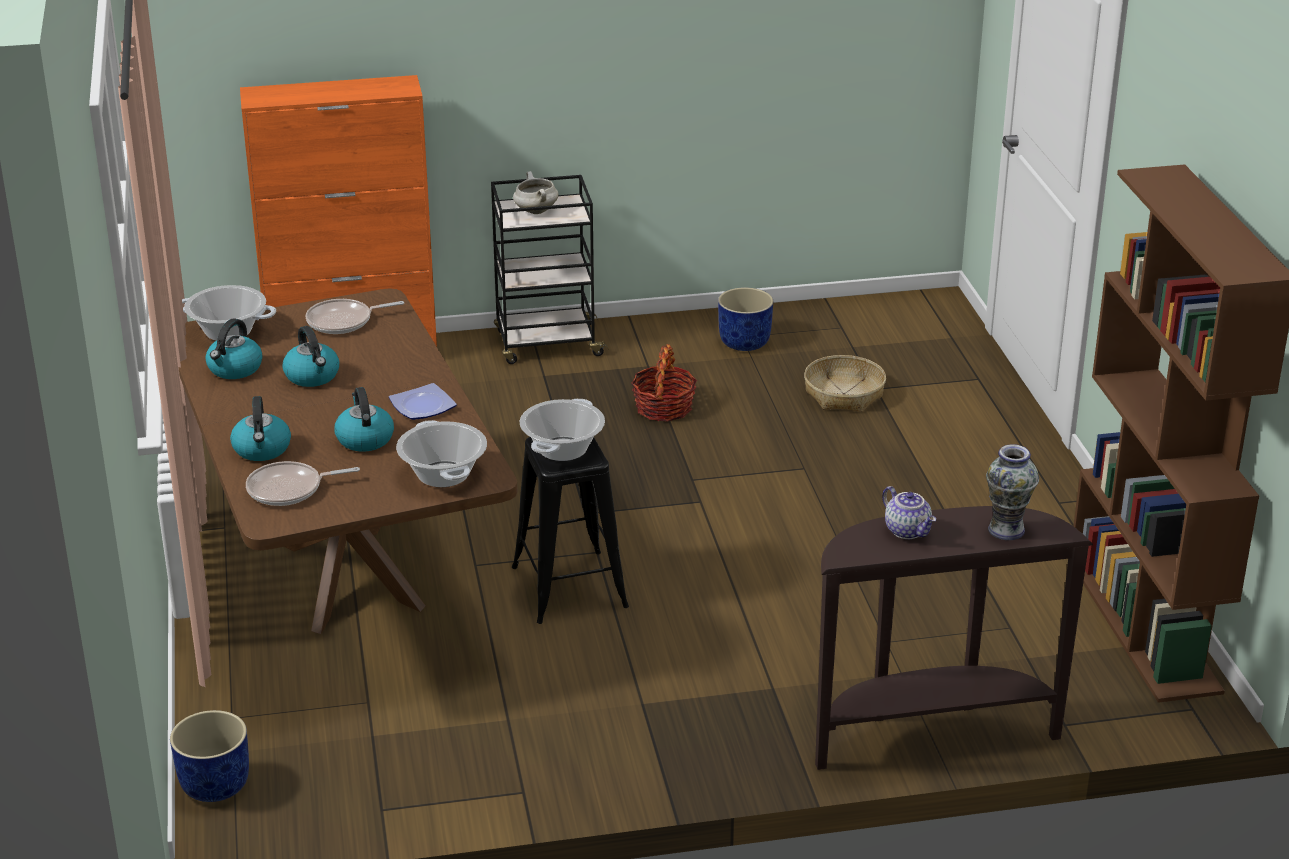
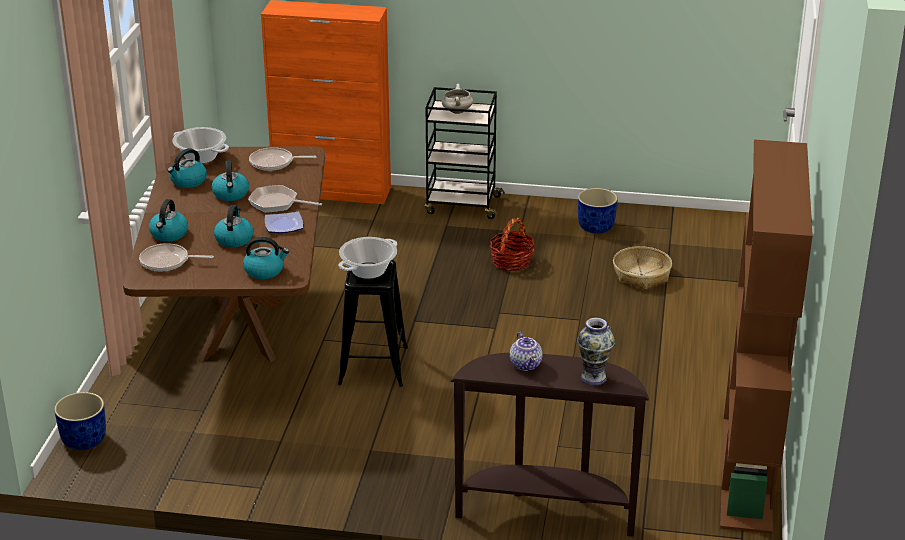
camera: 20 degrees right, 0 degrees up
(390, 377) = (277, 203): none -> frying pan
(443, 475) = (265, 271): cooking pot -> kettle

